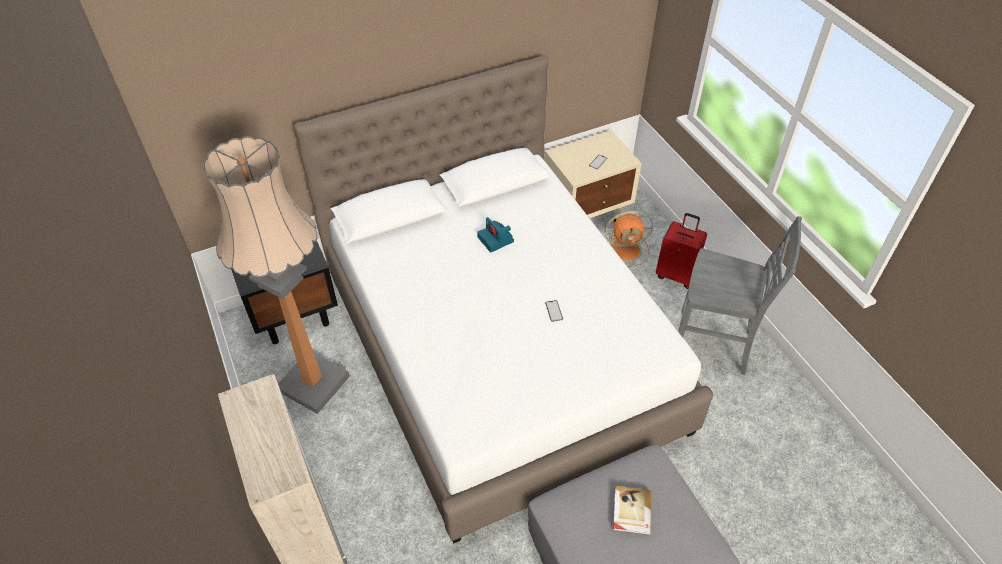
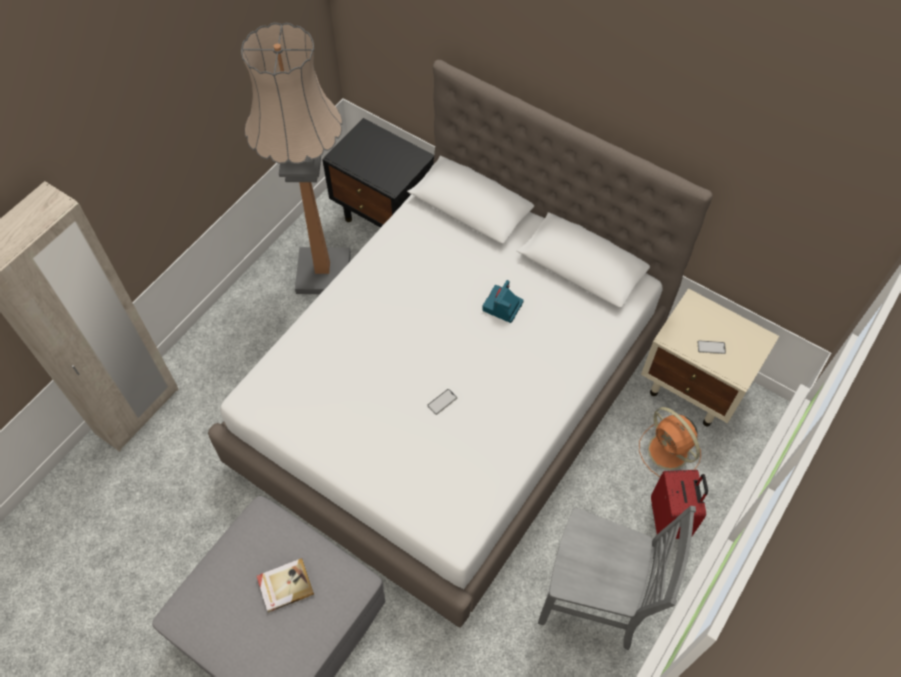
camera: 60 degrees right, 10 degrees up
(713, 344) = (594, 602): grey chair -> grey chair turned 60 degrees counterclockwise

